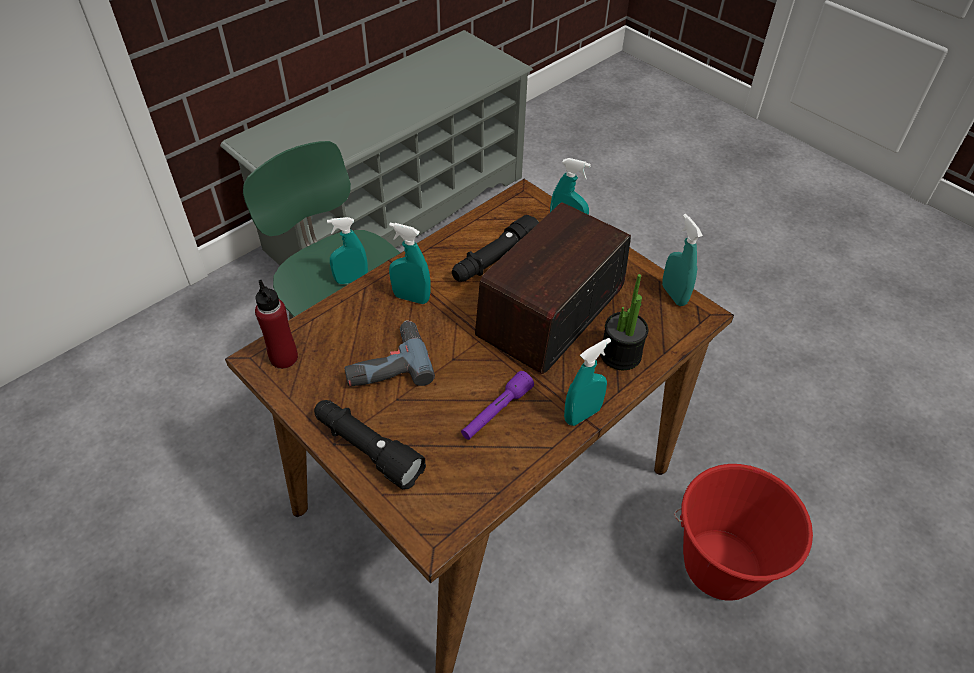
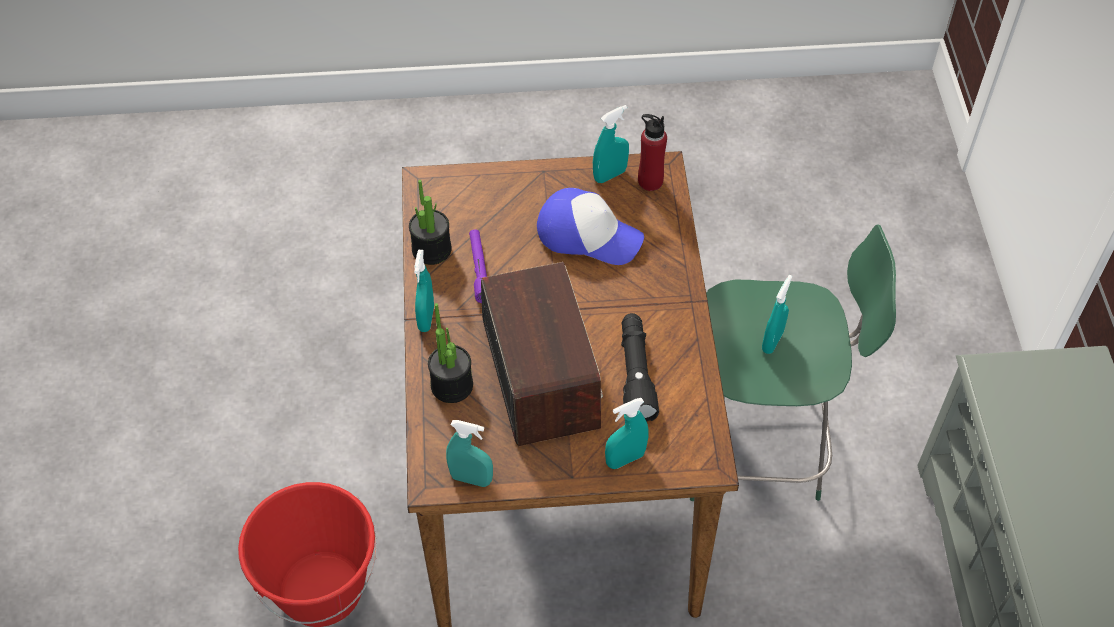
camera: 130 degrees right, 5 degrees up
(367, 449) = (521, 185): black flashlight -> none
(386, 363) = (588, 235): power drill -> cap
(411, 298) = (644, 288): turquoise spray bottle -> turquoise spray bottle (610, 175)
(509, 465) = (431, 249): none -> potted plant

